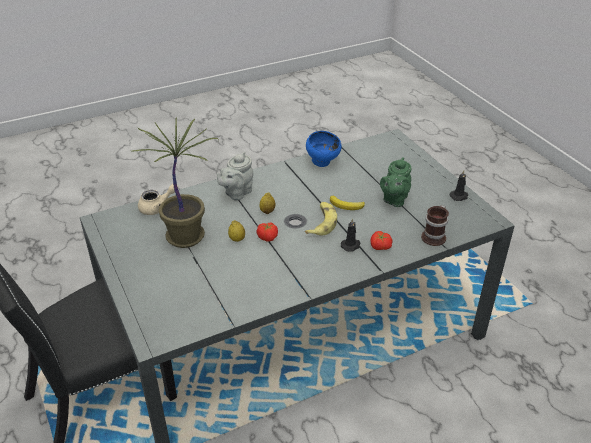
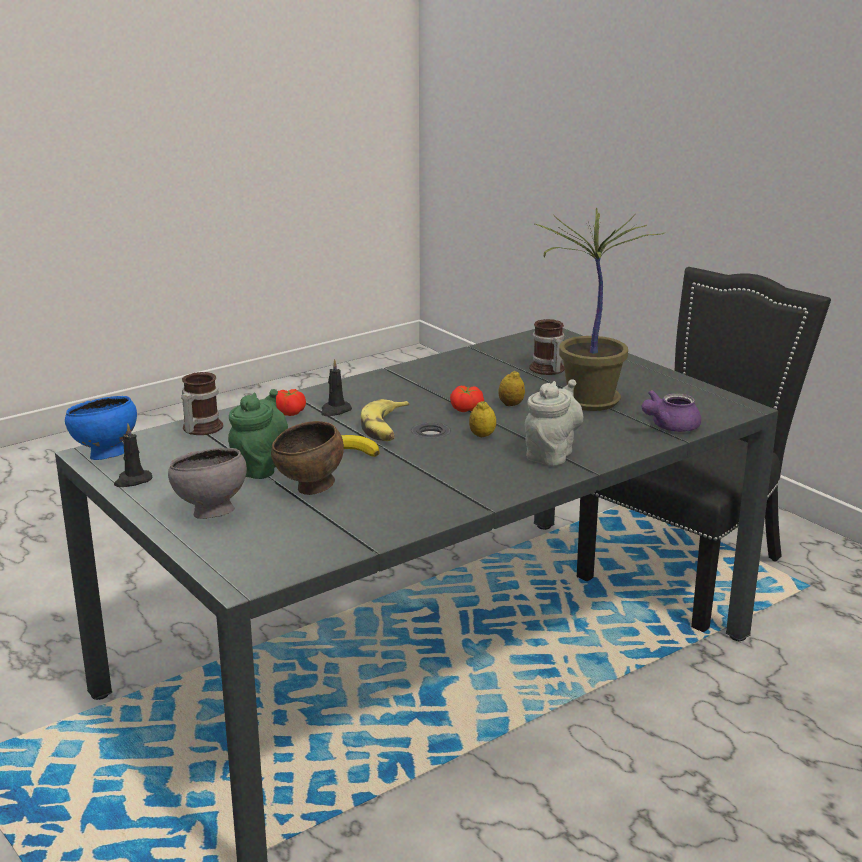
camera: 170 degrees right, 15 degrees down
(157, 207) = (669, 427): beige teapot -> purple teapot
(191, 279) = (547, 370): none -> mug
(323, 163) = (406, 512): blue bowl -> blue bowl (105, 456)
(367, 181) = (310, 489): none -> brown bowl
(413, 171) = (210, 514): none -> grey bowl

